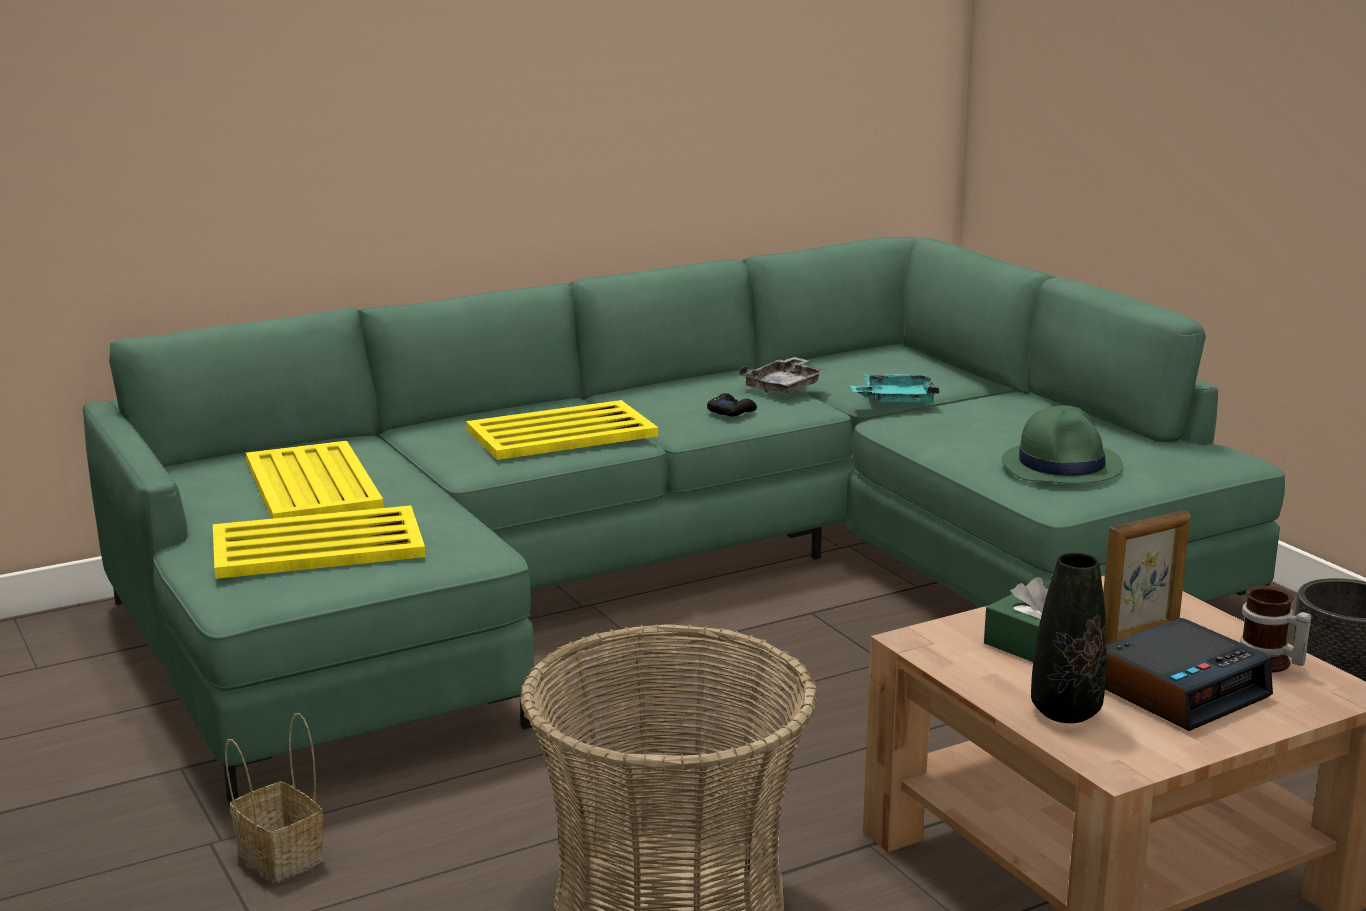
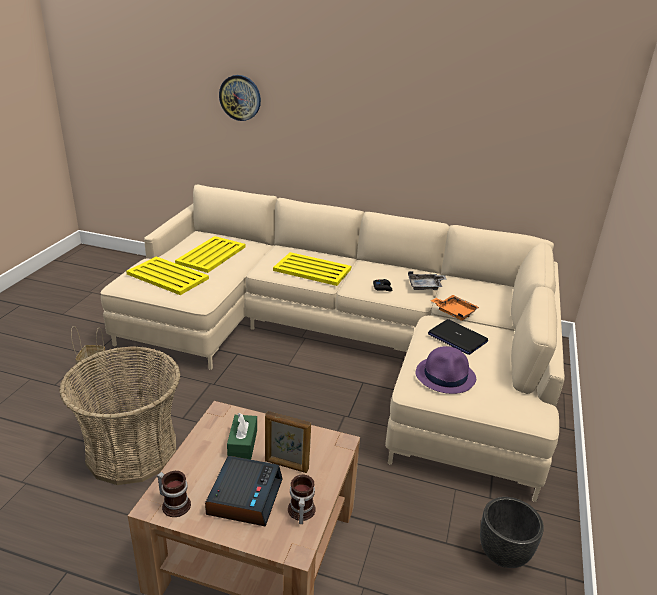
camera: 45 degrees right, 10 degrees up
(200, 76) = (240, 97): none -> wall clock
(681, 580) = (347, 345): green sofa -> beige sofa
(895, 399) = (454, 312): turquoise tray -> orange tray
(972, 423) = (457, 338): none -> laptop
(1062, 465) = (446, 376): green hat -> purple hat
(1065, 712) = (192, 473): black vase -> none
(1131, 747) = (175, 503): none -> mug
(1179, 690) = (244, 496): alarm clock -> alarm clock turned 90 degrees counterclockwise

